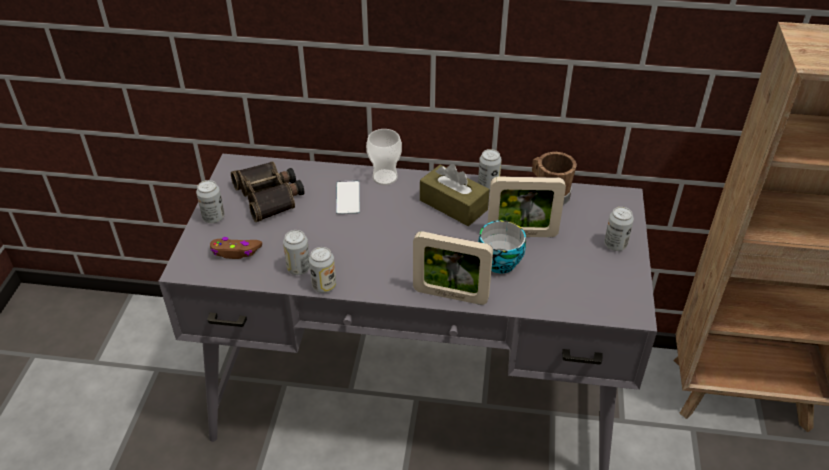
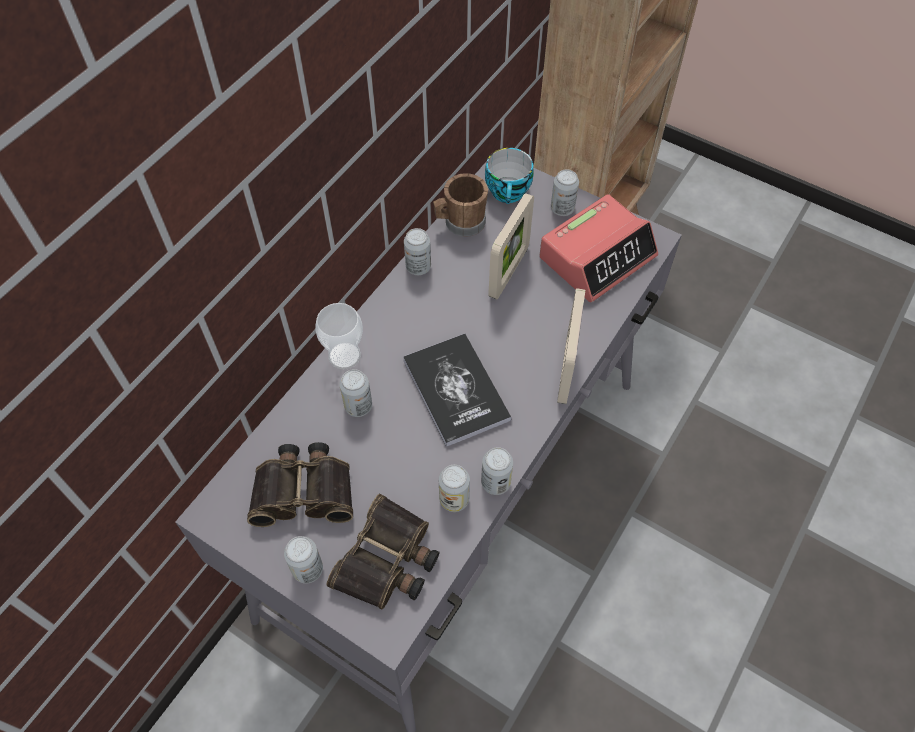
camera: 65 degrees left, 15 degrees up
(235, 252) = (388, 561): brown game controller -> binoculars
(348, 197) = (358, 406): phone -> can
(391, 240) = (456, 390): none -> book
(450, 295) = (566, 370): picture frame -> picture frame turned 150 degrees clockwise
(453, 205) = (431, 310): brown tissue box -> none
(498, 263) = (541, 311): cup -> cup (509, 193)
(582, 281) = (597, 256): none -> alarm clock

